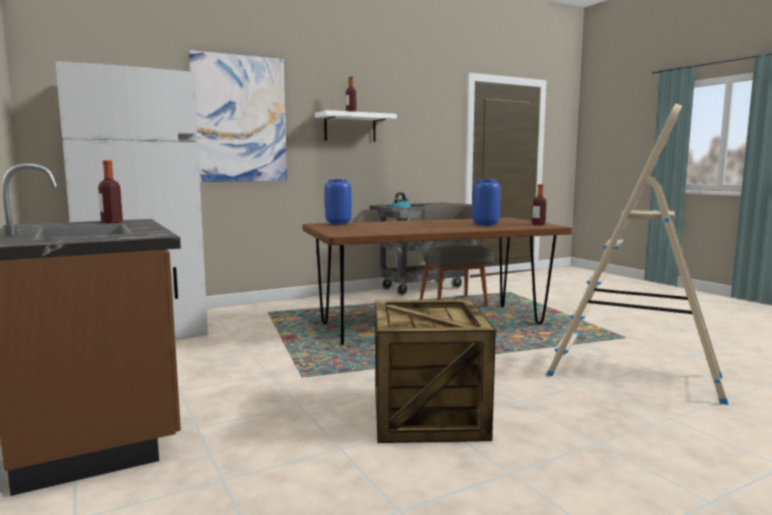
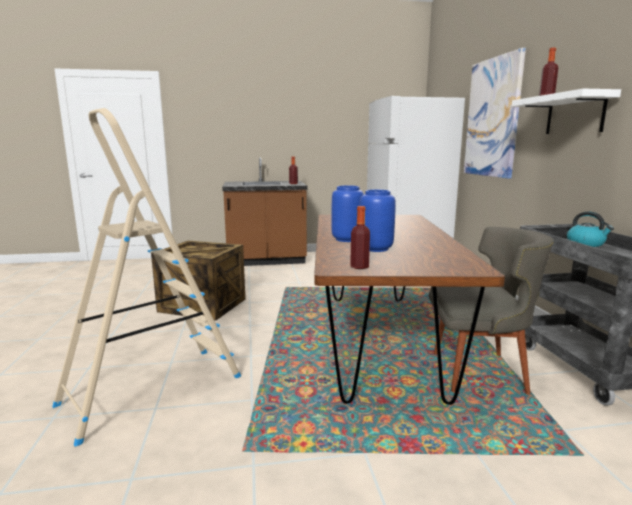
camera: 110 degrees right, 5 degrees up
(338, 223) = (415, 219): blue vase -> blue vase (347, 239)

